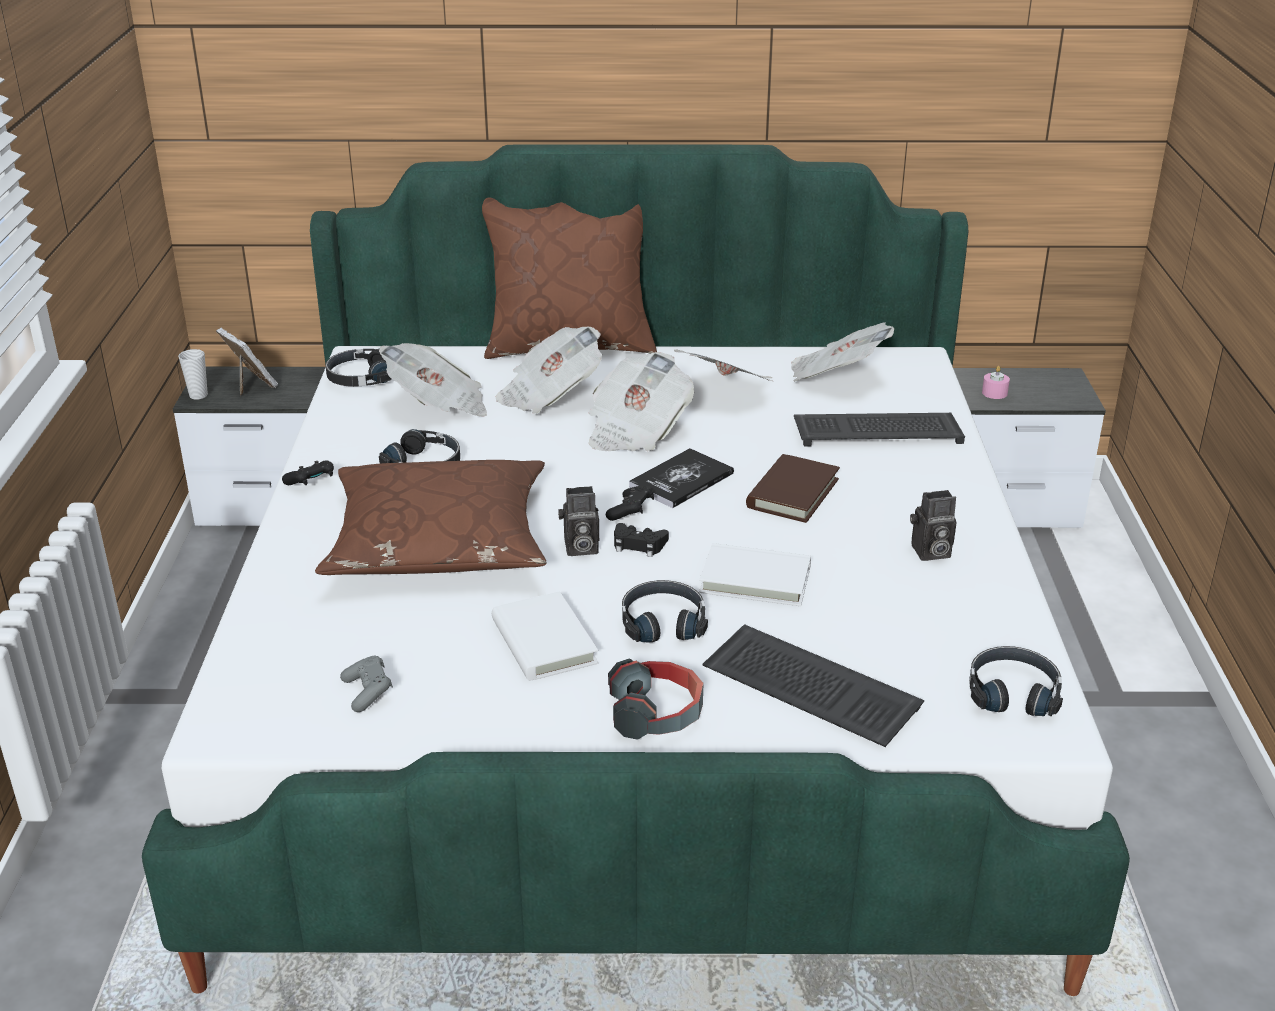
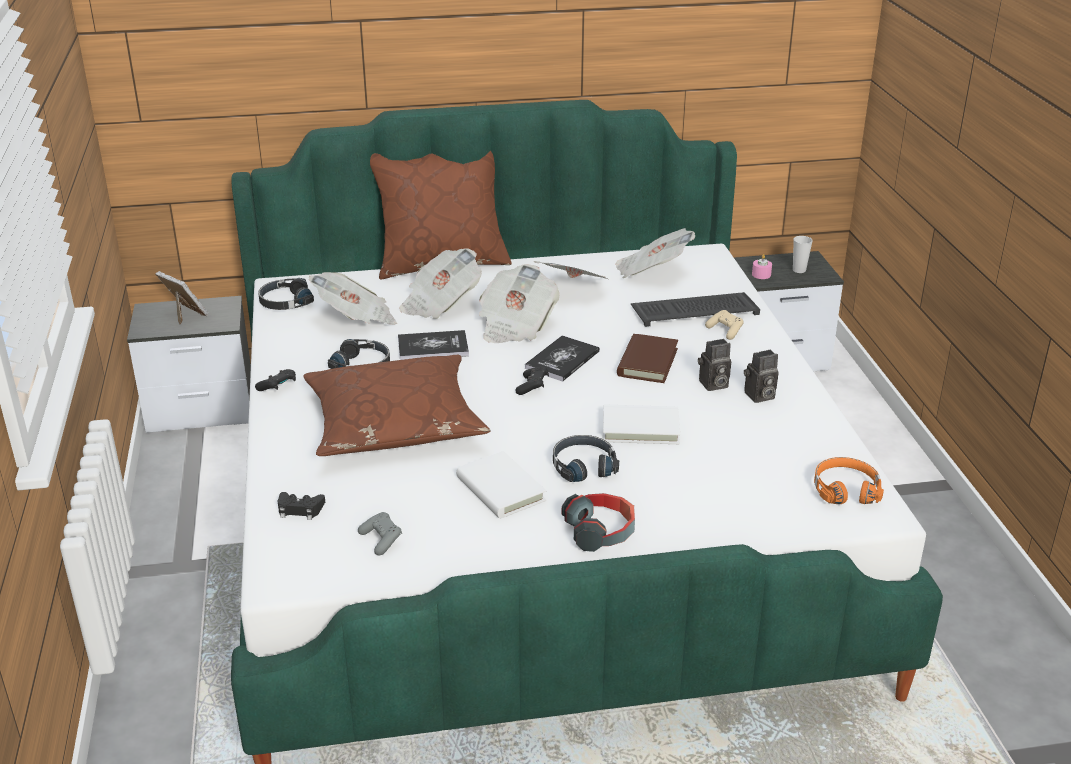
camera: 10 degrees left, 0 degrees up
(198, 395) = (145, 327): cup -> cup (799, 270)
(521, 449) = (433, 347): none -> book
(579, 548) = (503, 418): camera -> camera (713, 385)
(638, 545) = (546, 411): black game controller -> black game controller (300, 509)
(807, 689) = (702, 502): keyboard -> none
(910, 461) = (725, 331): none -> beige game controller
(1012, 692) = (845, 489): black headphones -> orange headphones

